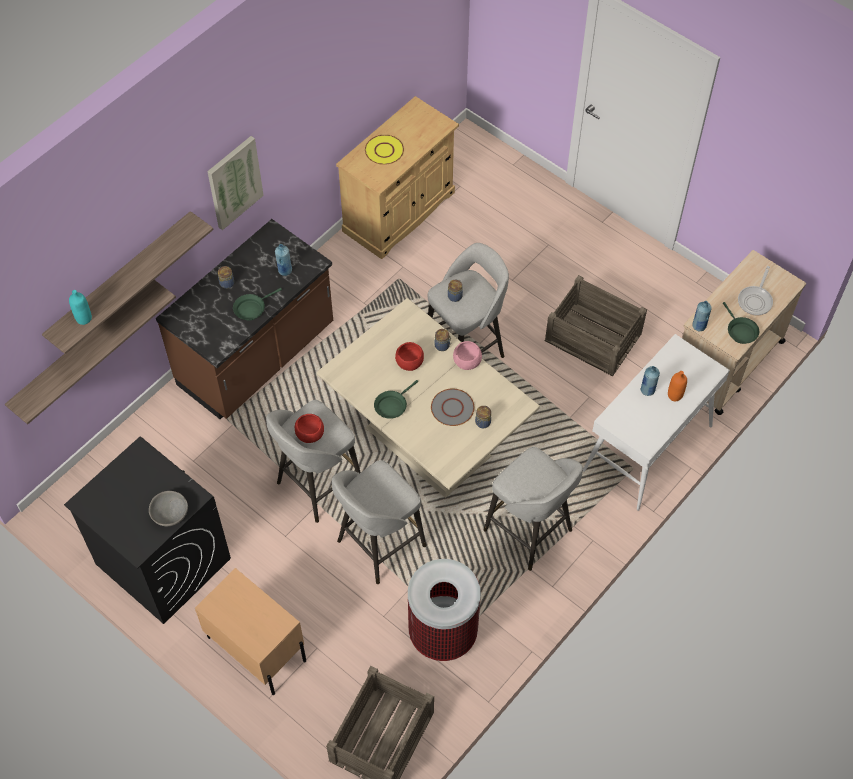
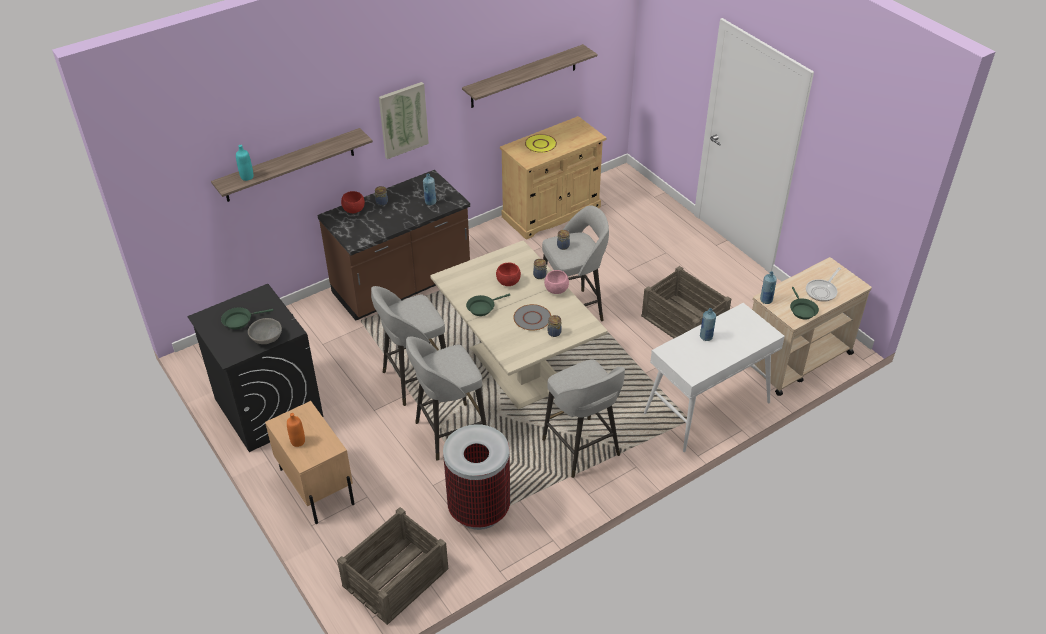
camera: 15 degrees right, 15 degrees down
(84, 349) = (249, 216): shelf -> shelf (524, 76)
(252, 308) = (394, 221): green frying pan -> green frying pan (240, 321)
(310, 435) = (407, 315): red bowl -> red bowl (354, 210)
(675, 395) = (729, 345): orange bottle -> orange bottle (298, 441)

